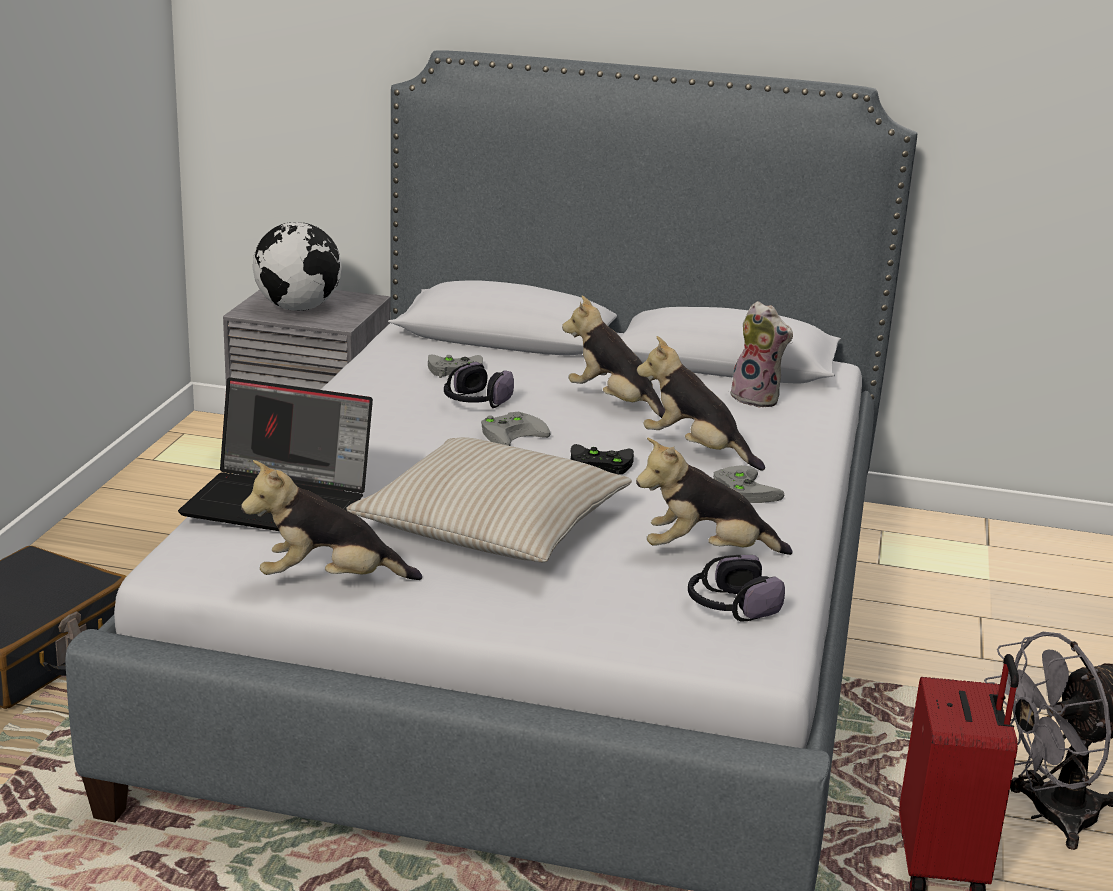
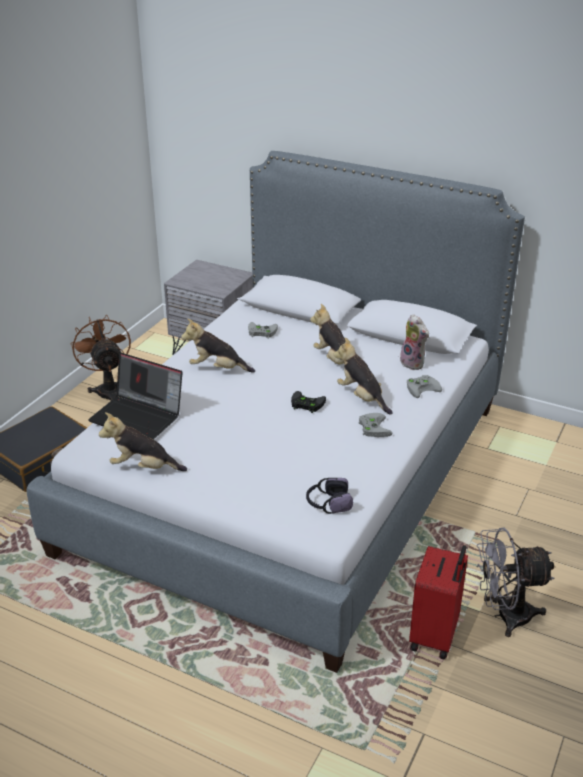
camera: 15 degrees right, 10 degrees up
(124, 526) = (108, 389): none -> brown fan
(298, 308) = (203, 280): globe -> none
(475, 402) = (262, 356): headphones -> none
(492, 525) = (235, 439): beige pillow -> none
(513, 433) = (271, 379): grey game controller -> grey game controller (422, 387)
(706, 553) = (333, 467): plush toy -> plush toy (217, 368)

